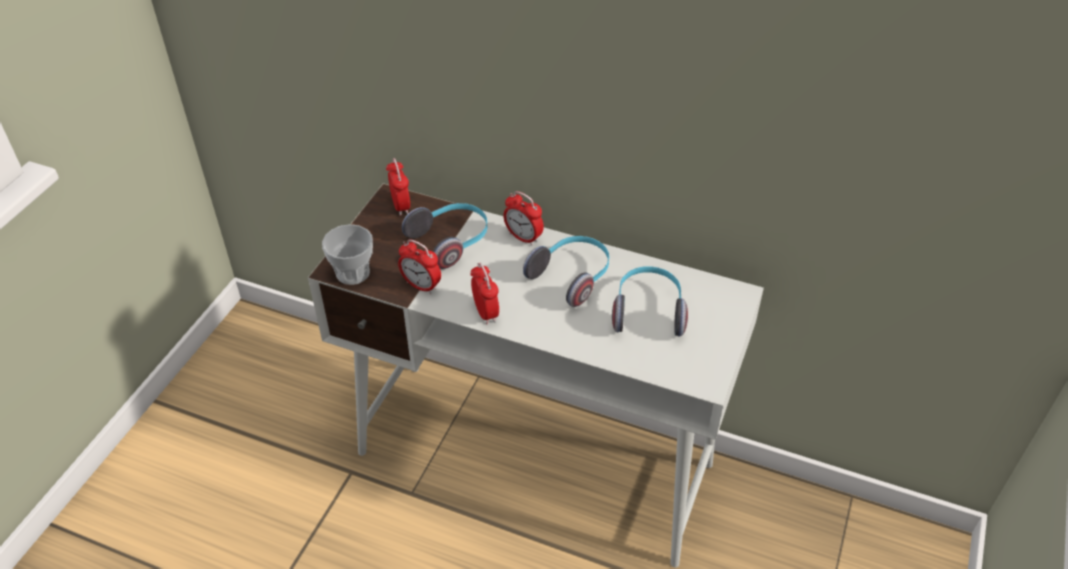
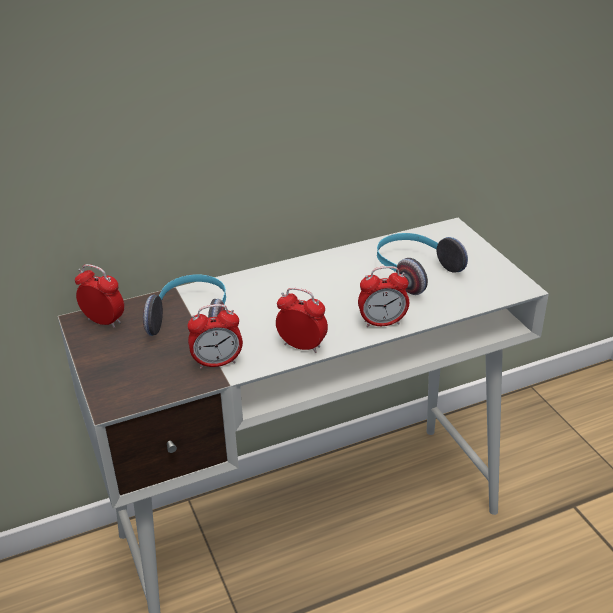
camera: 45 degrees left, 10 degrees down
(353, 273) = (136, 393): cup -> none
(523, 237) = (249, 282): alarm clock -> alarm clock (382, 323)
(572, 277) = (328, 284): headphones -> none

